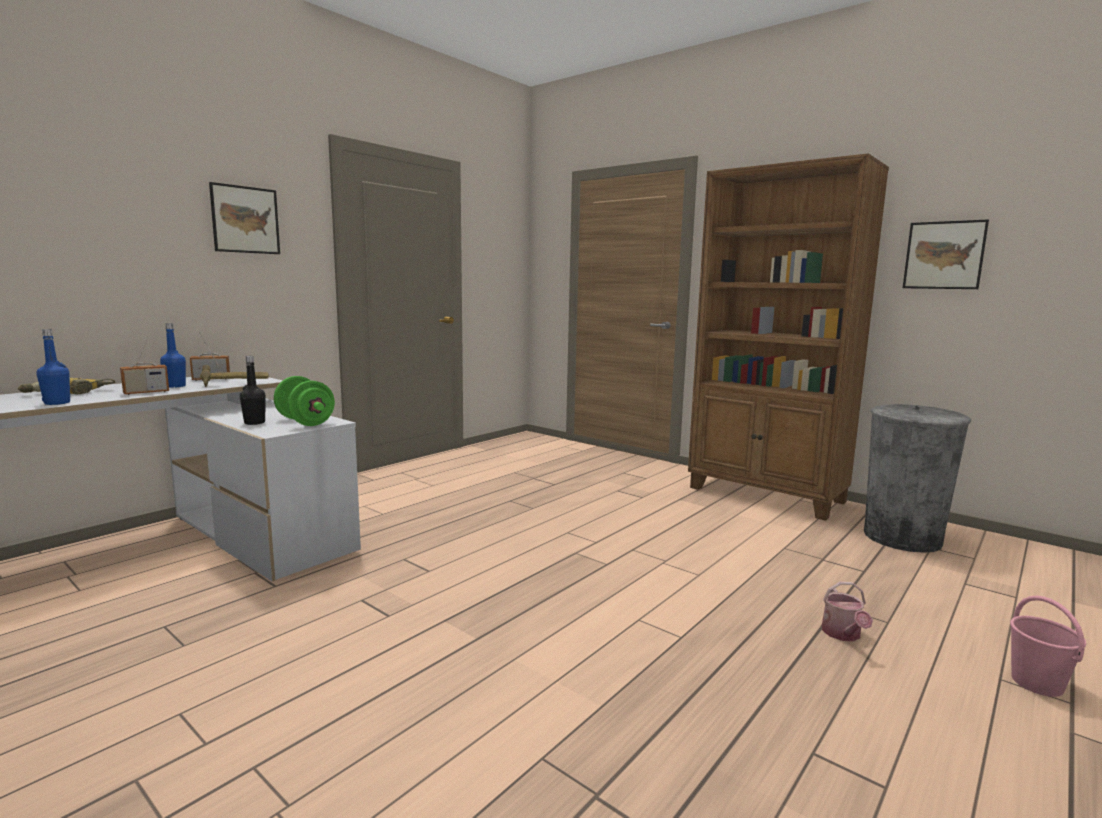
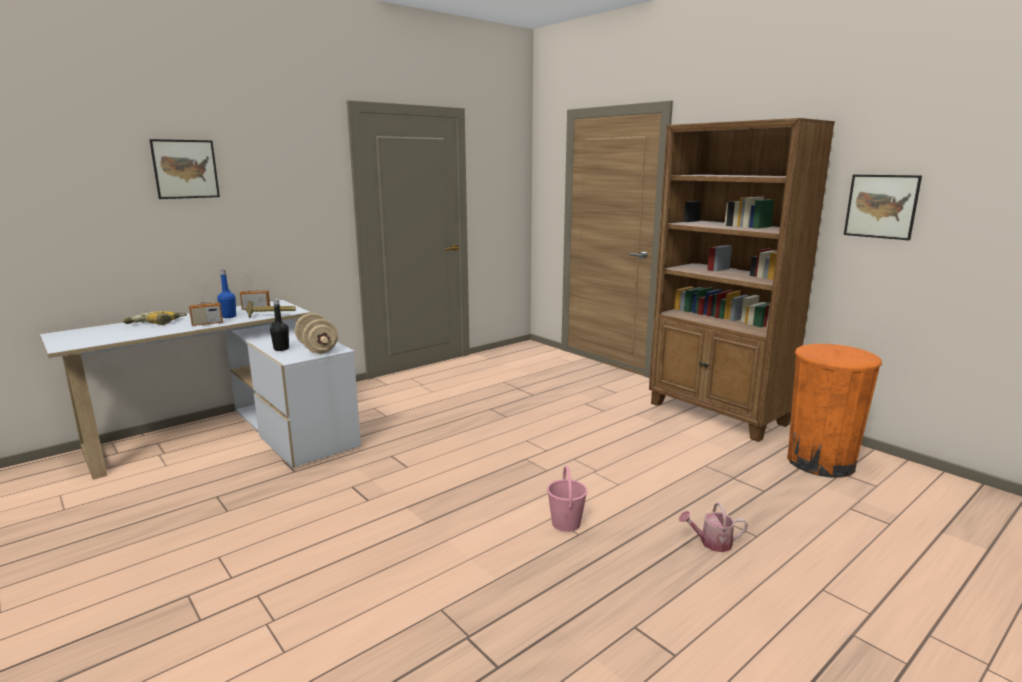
camera: 10 degrees right, 5 degrees up
(57, 403) = (147, 334): blue bottle -> none
(245, 220) = (281, 179): picture -> picture (185, 169)
(305, 422) = (317, 349): green dumbbell -> beige dumbbell
(843, 634) = (711, 543): watering can -> watering can turned 75 degrees clockwise
(902, 537) = (820, 462): grey trash can -> orange trash can
(1038, 683) = (852, 596): pink bucket -> pink bucket (566, 524)

